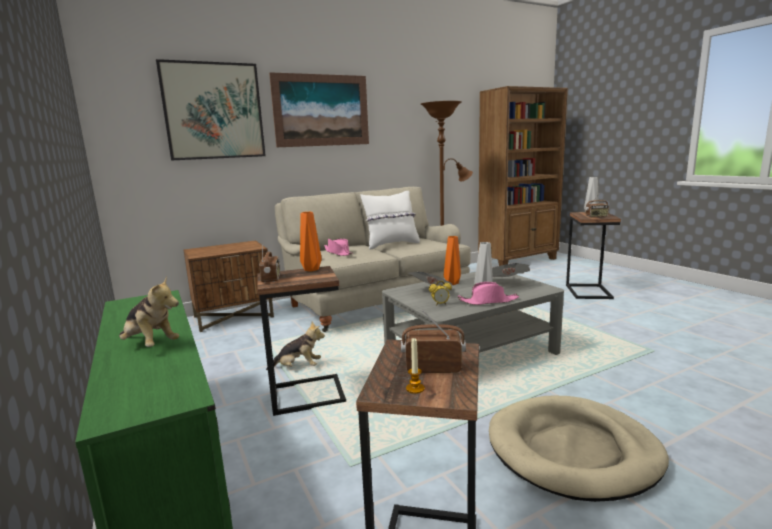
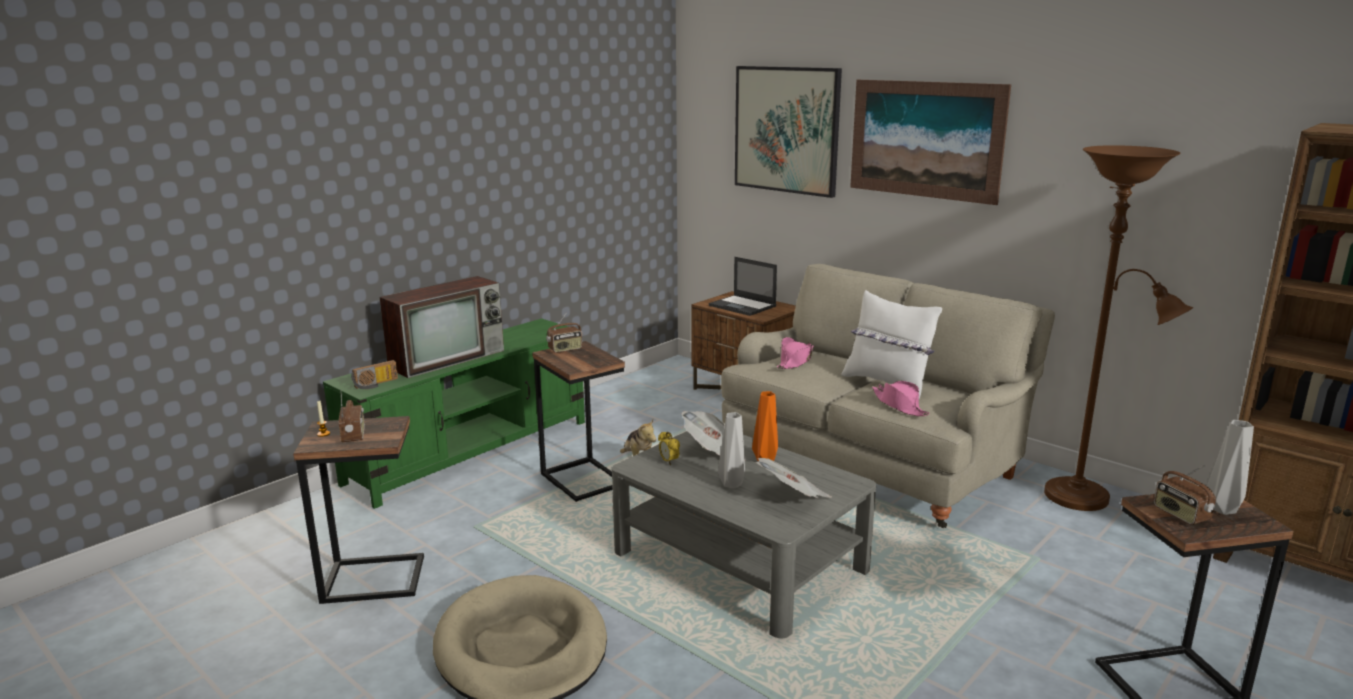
camera: 70 degrees right, 5 degrees up
(150, 345) = (449, 358): plush toy -> television
(172, 391) = (376, 384): none -> radio
(223, 249) = (743, 306): none -> laptop
(310, 269) = (604, 357): orange vase -> none
(488, 301) = (695, 490): pink hat -> pink hat (900, 405)

